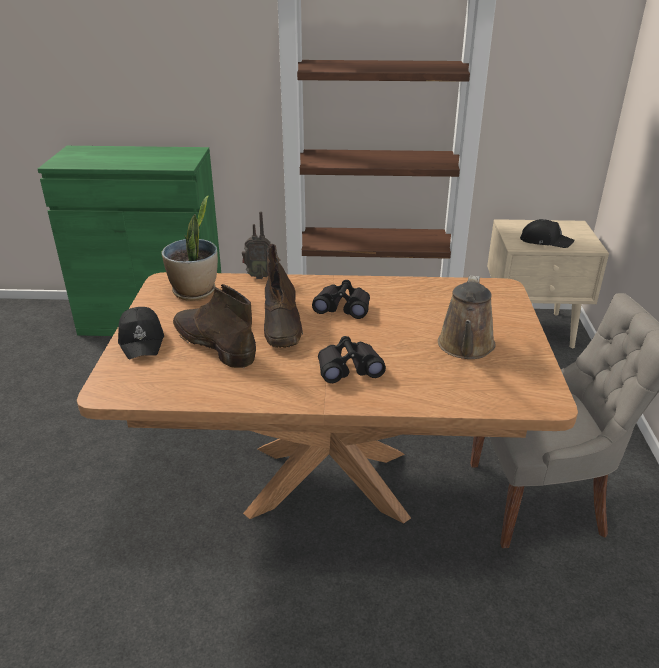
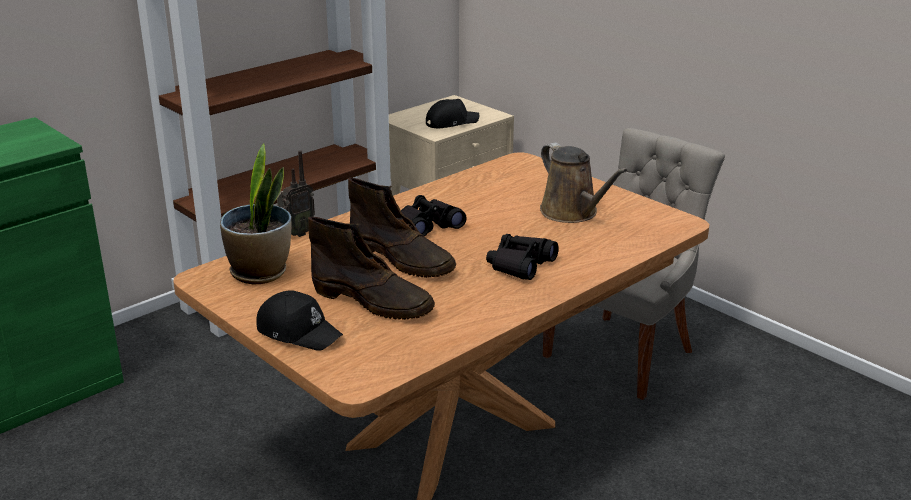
camera: 45 degrees left, 5 degrees down
(213, 343) = (373, 302): brown boot -> brown boot turned 150 degrees counterclockwise

